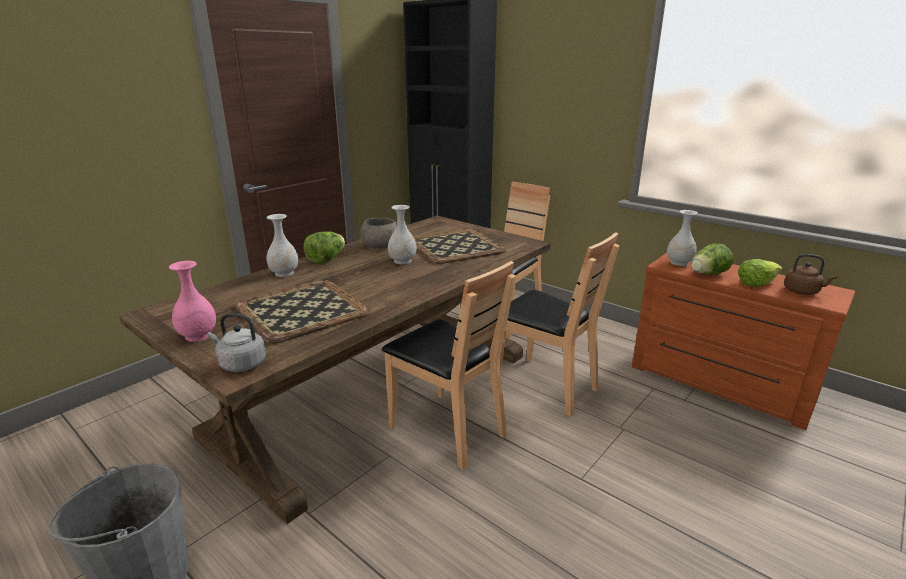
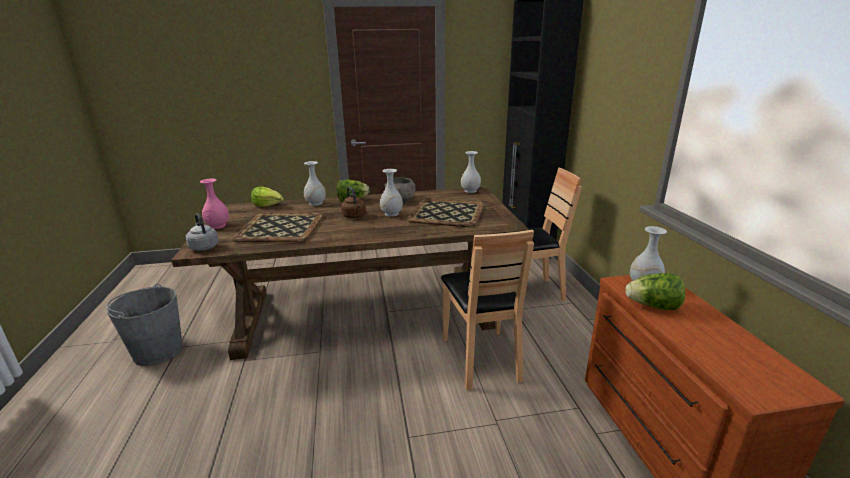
camera: 40 degrees right, 0 degrees up
(432, 222) = (470, 191): none -> white vase
(447, 429) = (372, 353): brown chair -> none
(756, 283) = (696, 335): lettuce -> lettuce (268, 205)
(803, 291) = (745, 367): brown kettle -> brown kettle (354, 216)

